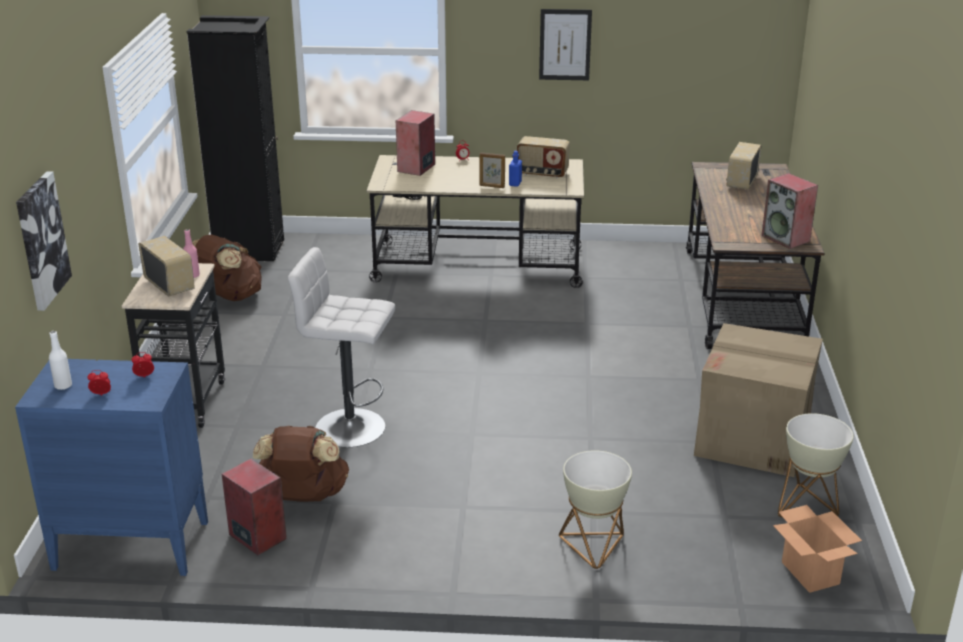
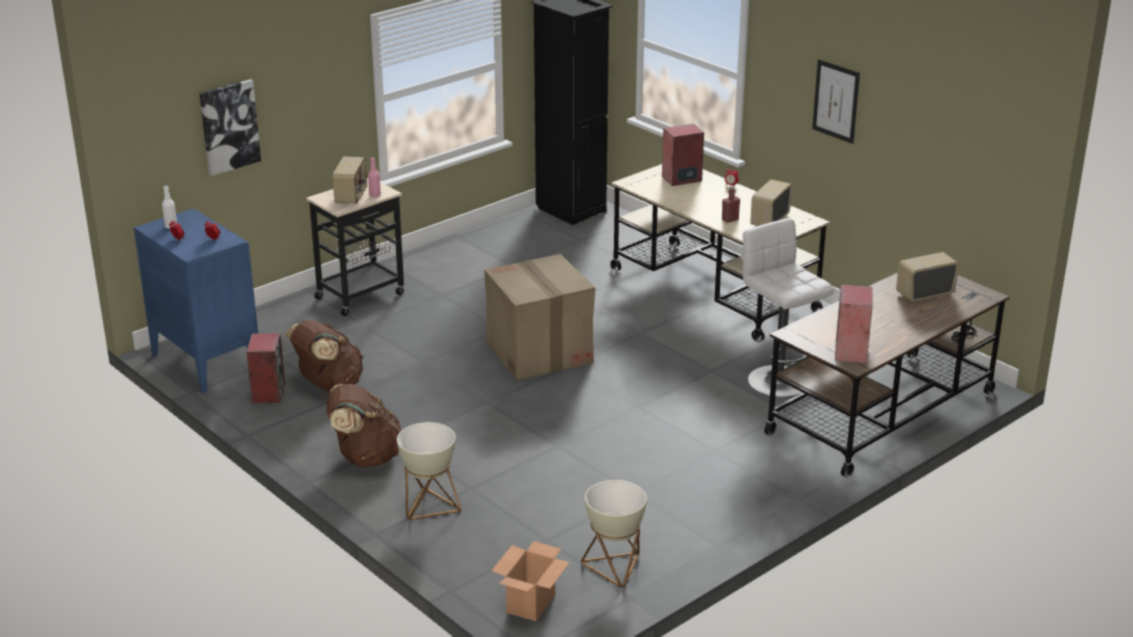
camera: 45 degrees right, 0 degrees up
(230, 296) = (501, 238): brown backpack -> brown backpack (365, 457)
(349, 427) = (423, 359): white stool -> white stool (778, 381)
(492, 186) = (707, 215): picture frame -> none
(515, 183) = (730, 220): blue bottle -> red bottle
(542, 173) = (769, 220): radio -> radio turned 60 degrees clockwise
(753, 440) = (668, 510): cardboard box -> cardboard box (539, 352)

